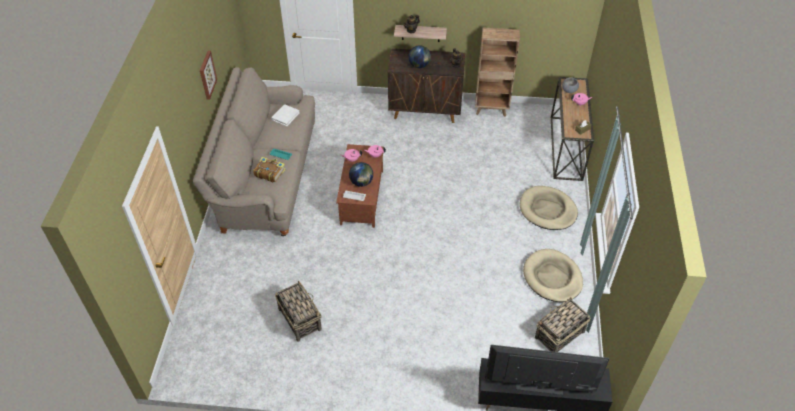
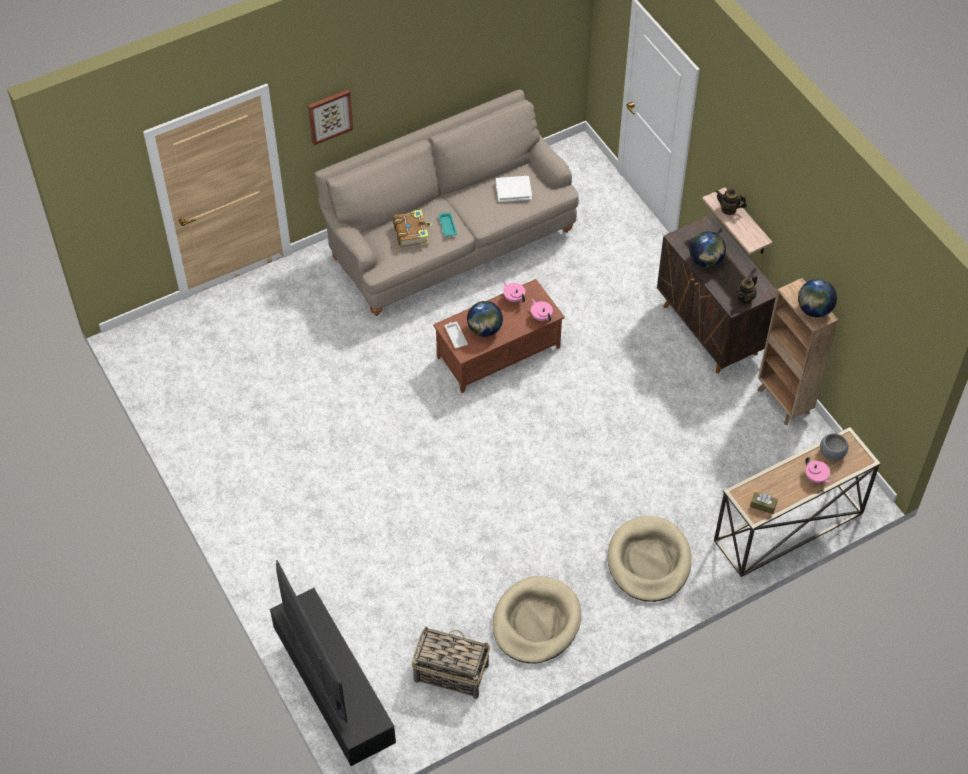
camera: 55 degrees right, 5 degrees up
(207, 75) = (437, 72): picture -> picture (329, 116)
(299, 319) = (275, 402): basket -> none
(506, 33) = (814, 310): none -> globe

